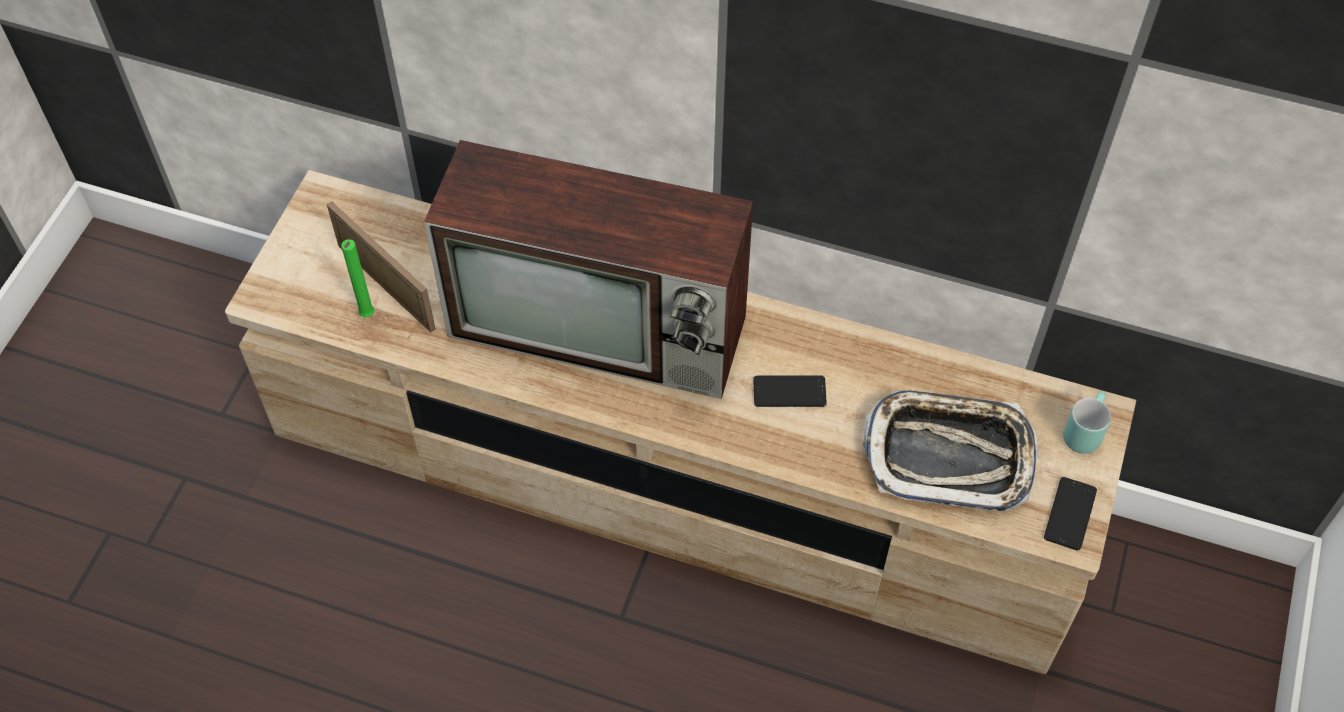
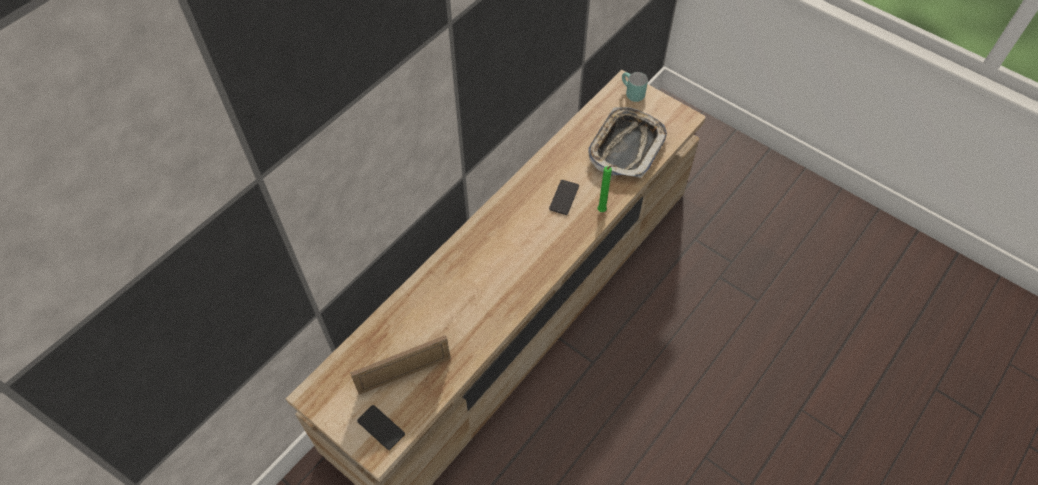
camera: 70 degrees left, 0 degrees up
(367, 317) = (422, 391): green candle -> green candle (603, 211)
(603, 326) = (486, 268): television -> none
(1070, 514) = (673, 114): phone -> phone (381, 427)

